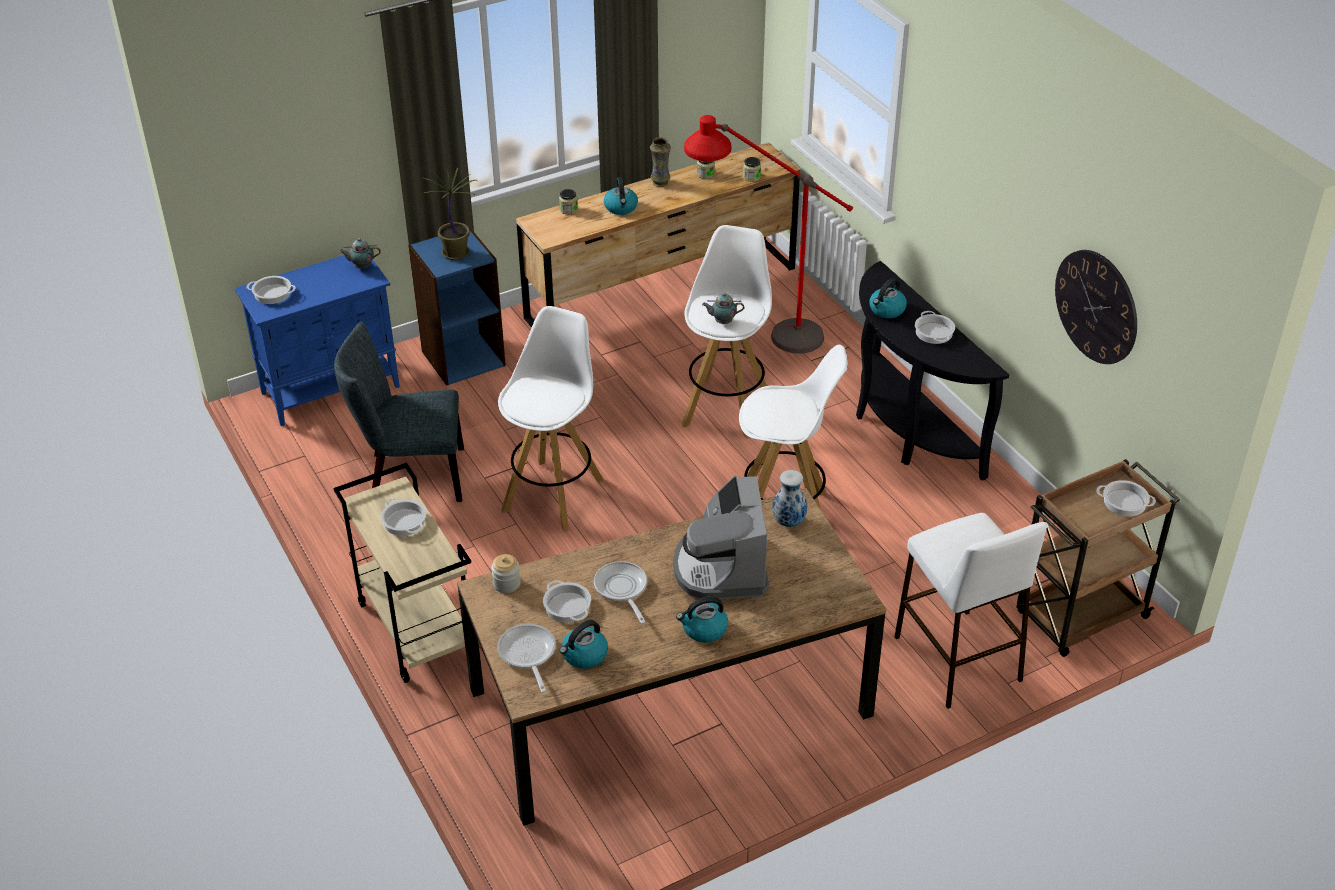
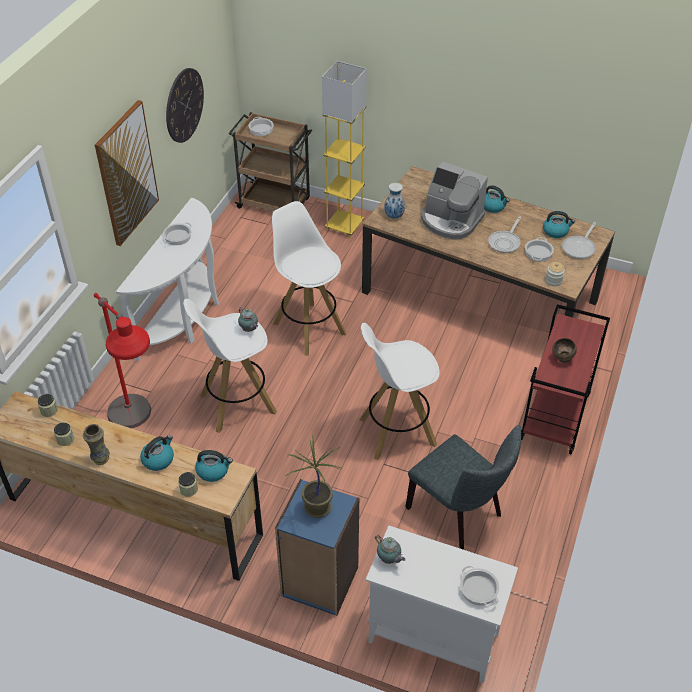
camera: 130 degrees left, 5 degrees up
(331, 389) = (432, 637): blue cabinet -> white cabinet
(403, 522) = (562, 359): cooking pot -> brown bowl
(415, 628) = (555, 417): beige cart -> red cart
(721, 568) = (450, 221): coffee machine -> coffee machine turned 75 degrees clockwise
(886, 310) = (171, 264): kettle -> kettle (213, 470)
(905, 430) = (185, 318): black console table -> white console table
(958, 659) = (344, 226): white stool -> yellow floor lamp
(983, 222) = (126, 173): none -> picture

